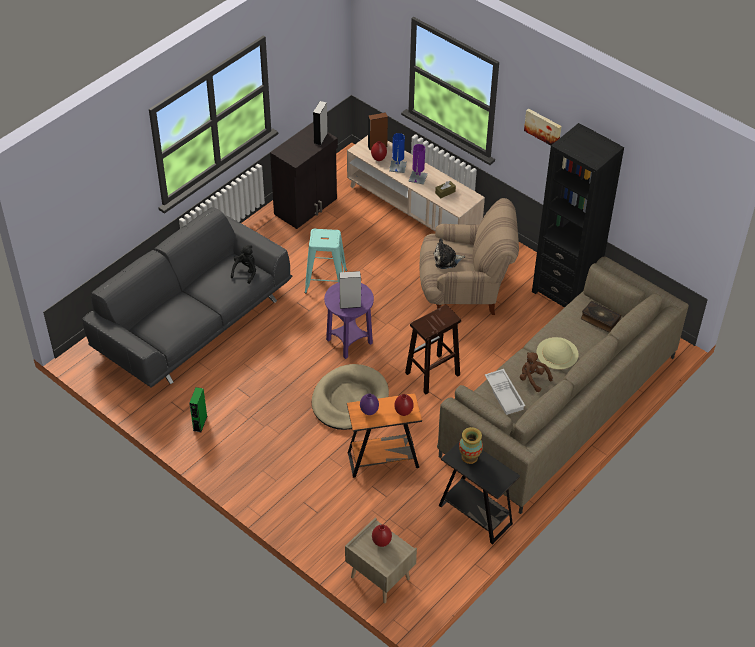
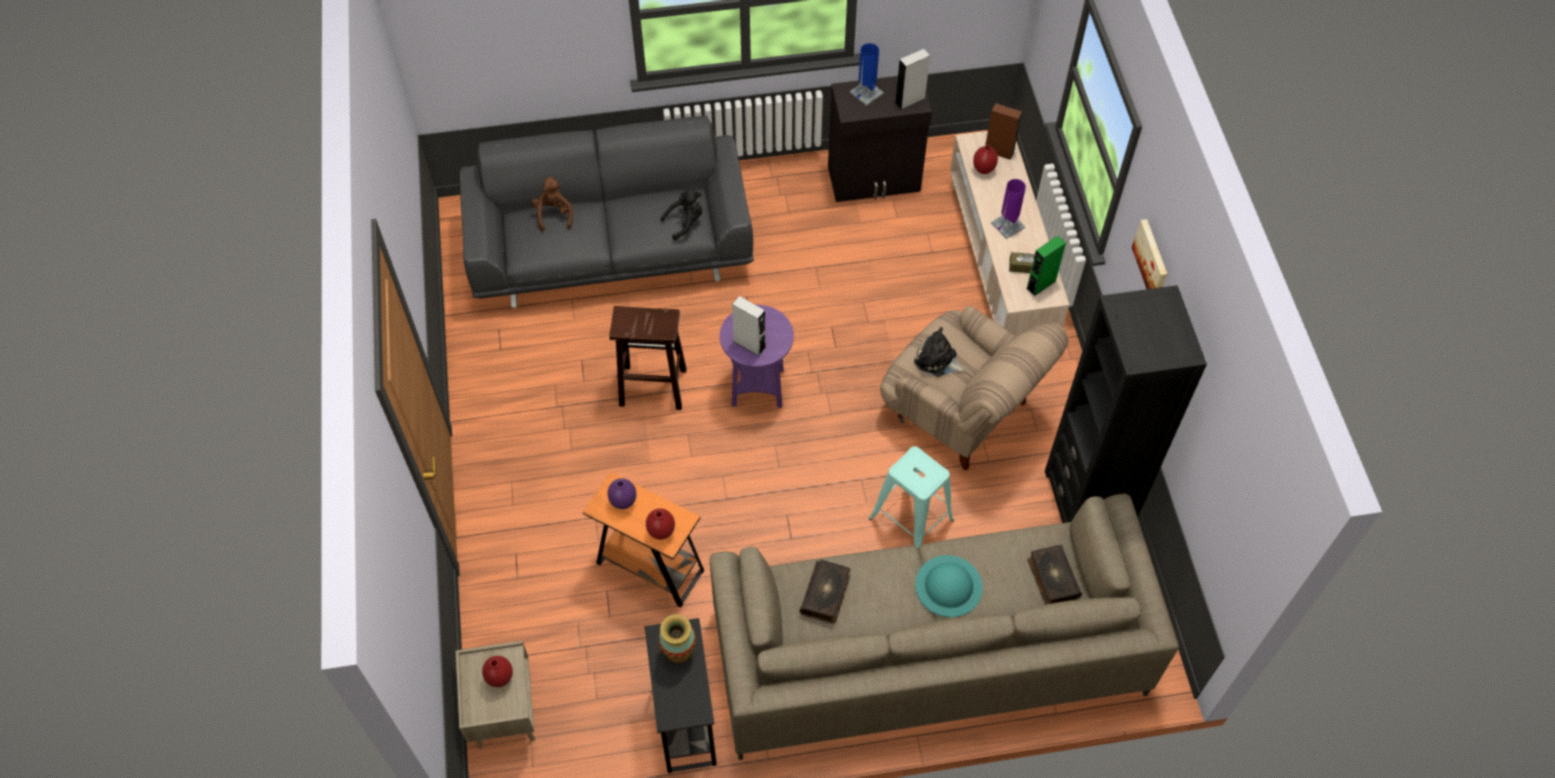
camera: 40 degrees right, 10 degrees up
(200, 423) = (502, 376): green speaker -> green speaker (1041, 284)
(326, 281) = (805, 291): turquoise stool -> turquoise stool (911, 519)
(349, 400) = (686, 462): beige dog bed -> none
(397, 167) = (997, 195): blue table lamp -> blue table lamp (866, 93)
(432, 374) = (812, 497): brown stool -> brown stool (651, 387)
(505, 394) = (826, 595): white tray -> book
(533, 379) = (882, 599): brown plush toy -> brown plush toy (554, 214)
(557, 353) = (949, 586): beige hat -> turquoise hat

